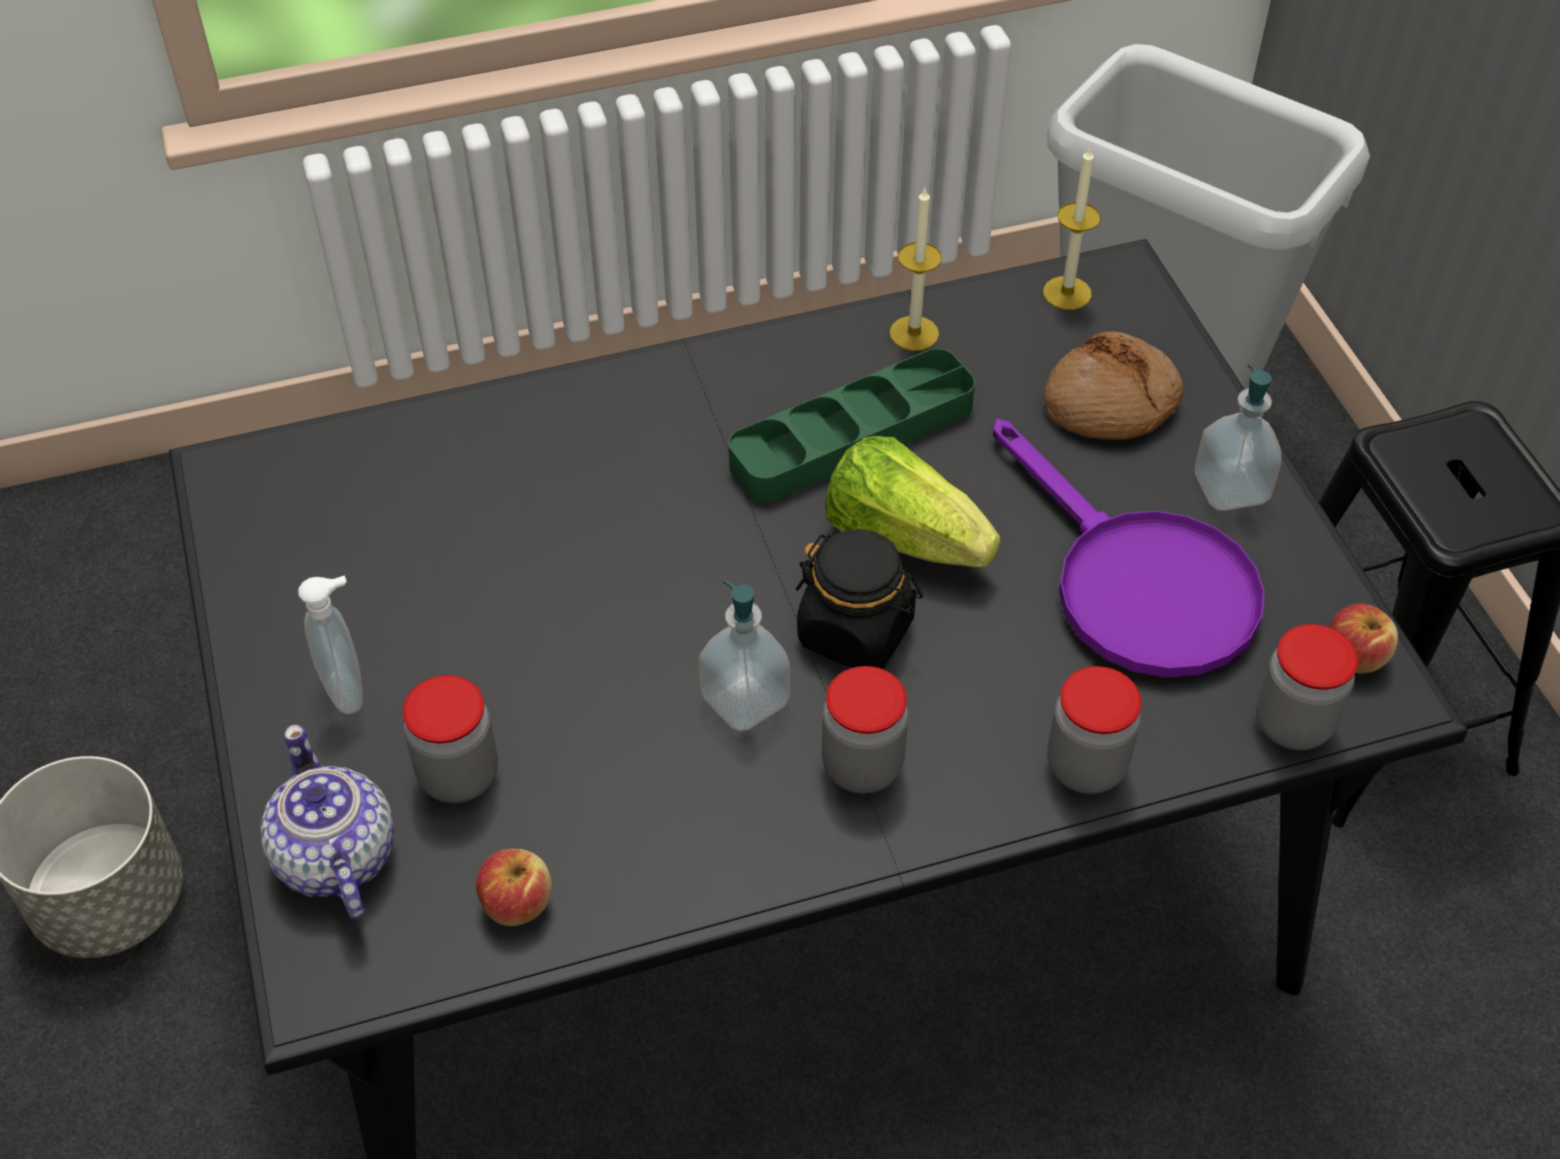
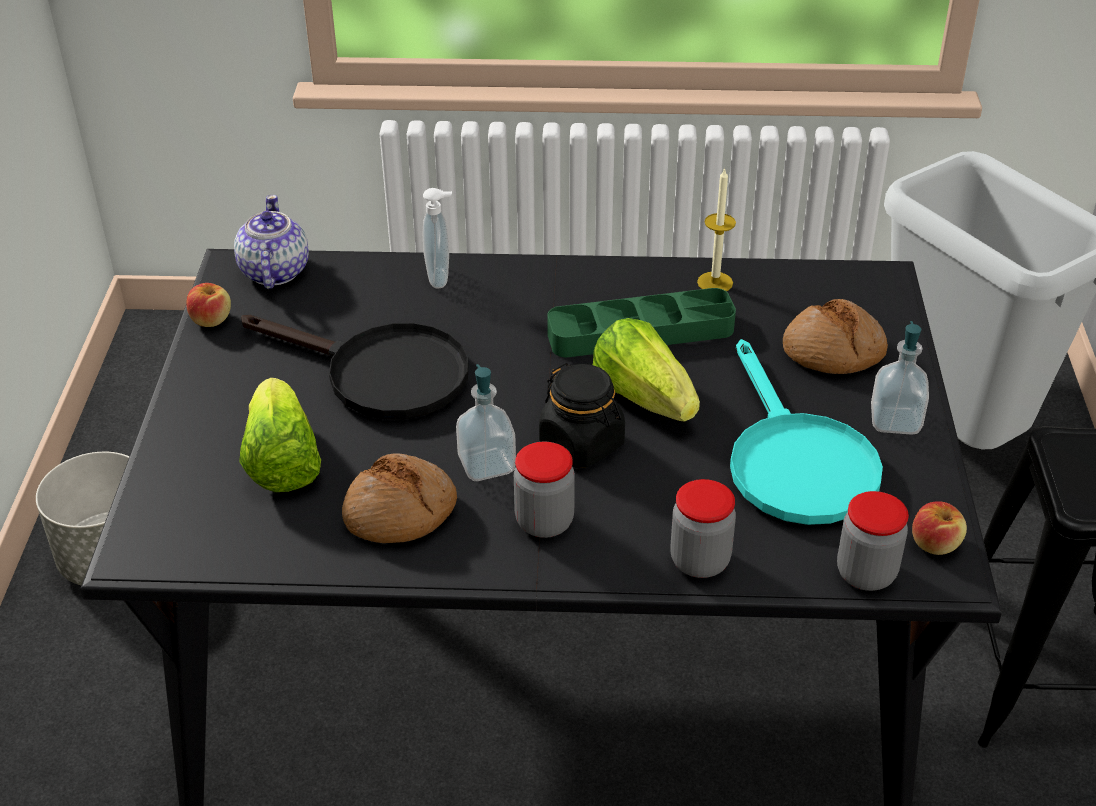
camera: 20 degrees right, 10 degrees down
(335, 859) = (182, 488): teapot -> teapot (273, 272)
(349, 690) = (241, 399): soap dispenser -> soap dispenser (441, 278)
(459, 775) = (282, 462): jar -> lettuce
(517, 903) = (279, 541): apple -> apple (211, 319)
(529, 596) = (380, 374): none -> black frying pan
(664, 809) = (400, 513): none -> bread
(1067, 293) = (836, 281): candle -> none
(1135, 583) = (794, 461): purple frying pan -> turquoise frying pan

